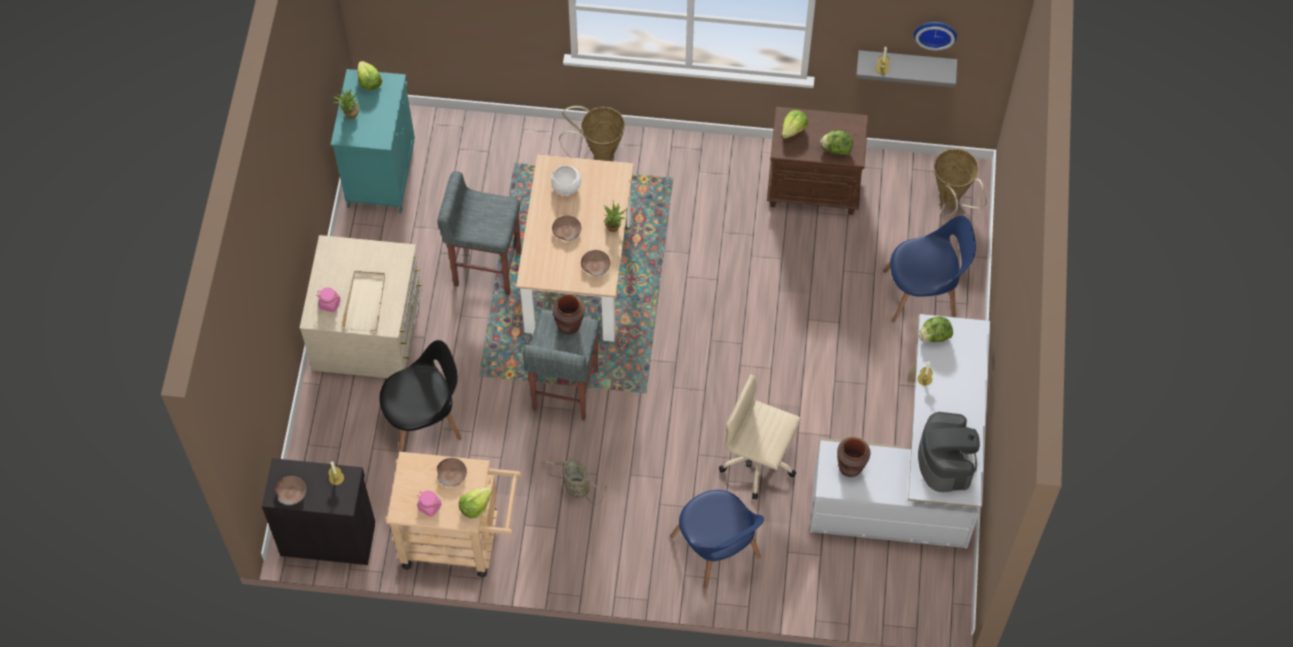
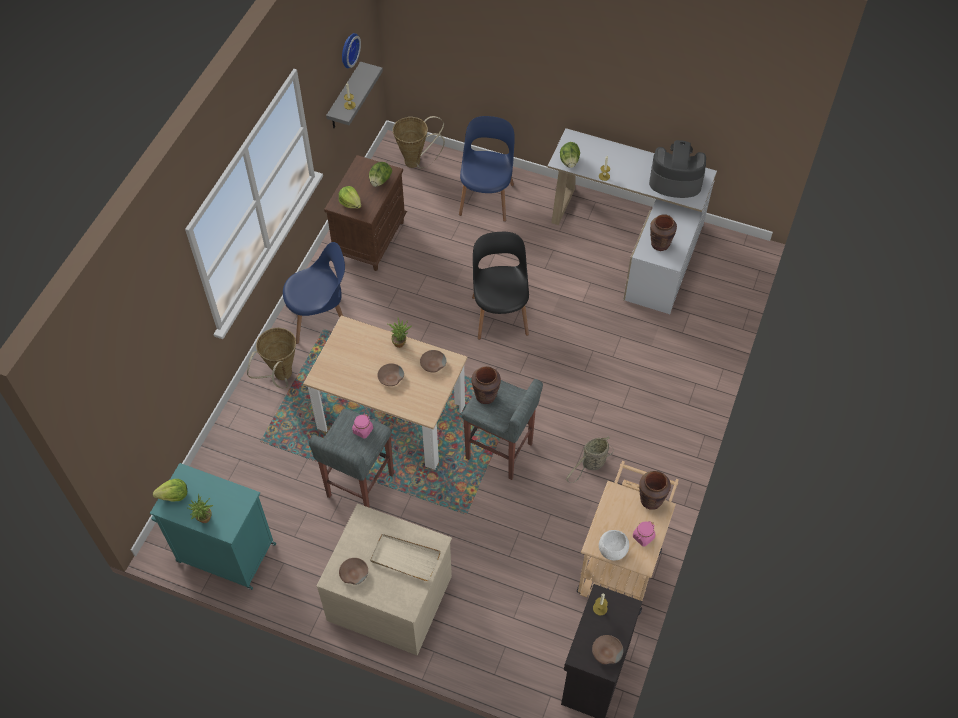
camera: 75 degrees left, 5 degrees down
(329, 304) = (397, 590): pink jar -> pink jar (363, 430)
(424, 421) = (498, 568): black chair -> black chair (500, 313)
(452, 474) = (614, 512): brown bowl -> brown bowl (353, 573)
(475, 506) = (651, 500): lettuce -> brown vase
(566, 187) = (345, 368): white bowl -> white bowl (613, 550)
(717, 550) = (671, 378): blue chair -> blue chair (320, 317)
(759, 462) = (601, 332): beige office chair -> none

